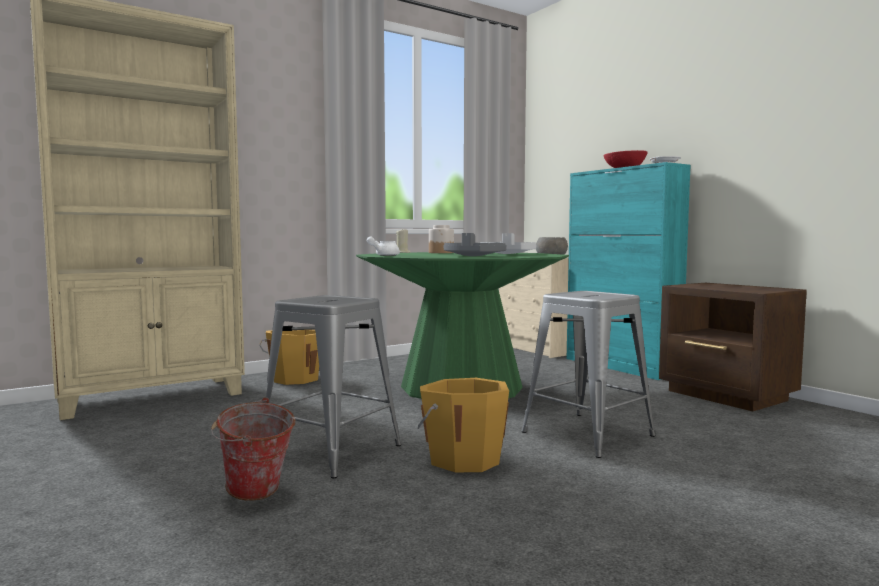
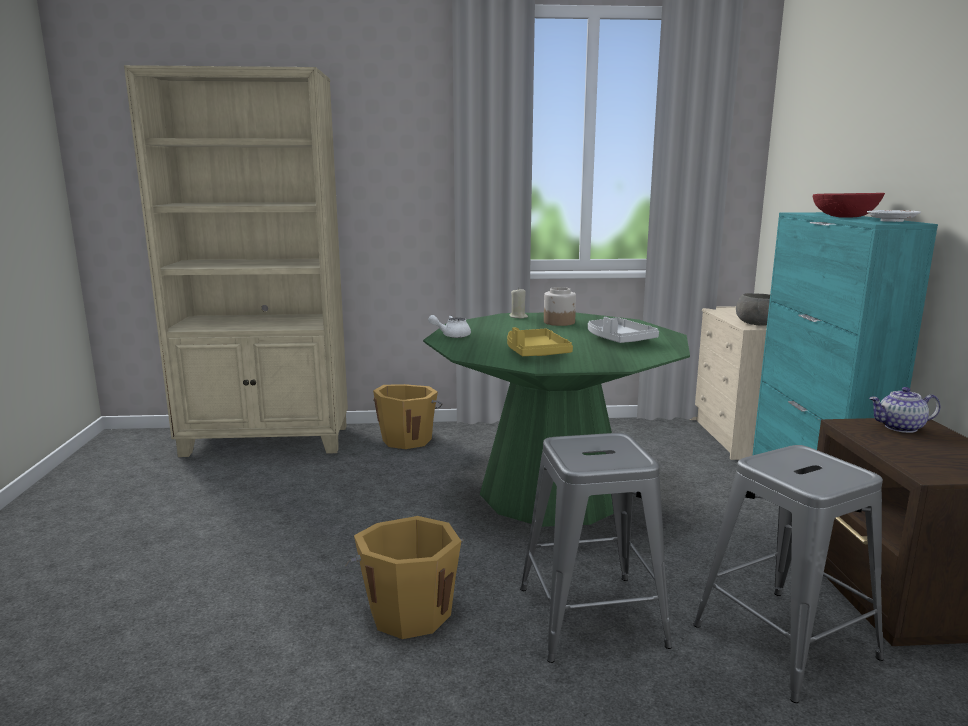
camera: 30 degrees right, 10 degrees up
(255, 495) = (193, 601): bucket -> none
(330, 451) = (312, 560): grey stool -> grey stool (785, 642)
(472, 256) = (535, 353): grey tray -> yellow tray
(705, 284) = (900, 427): none -> teapot

